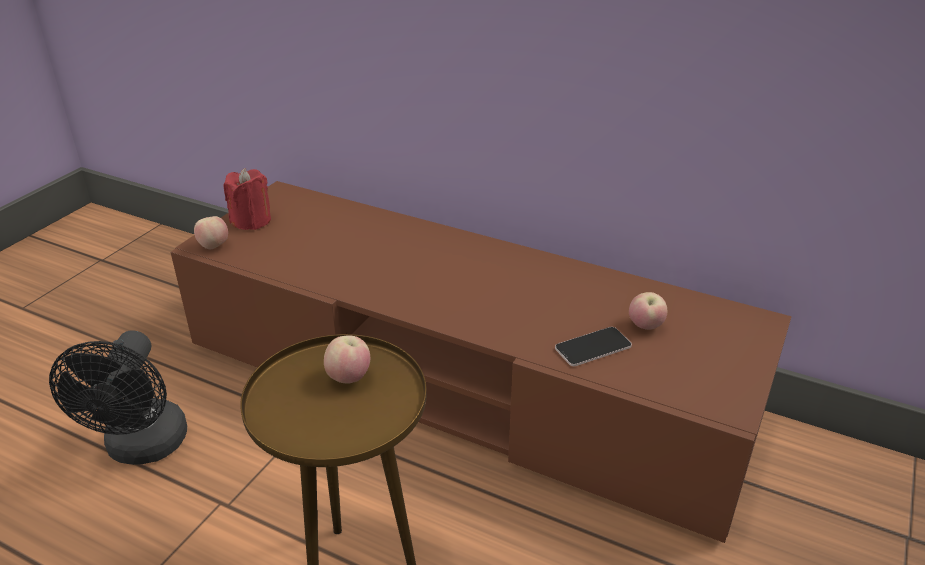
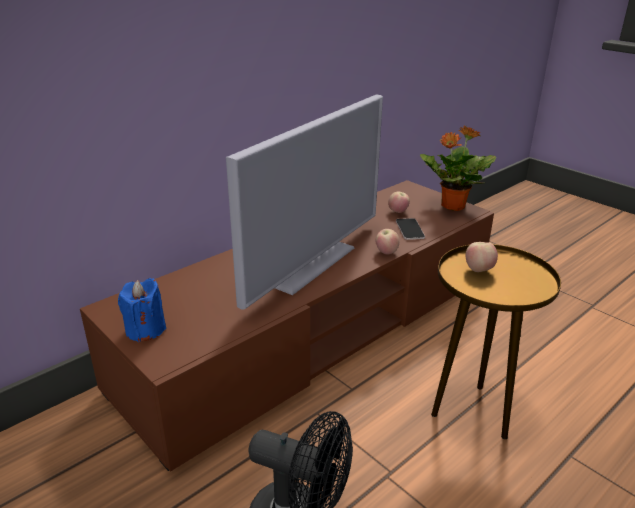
camera: 70 degrees left, 5 degrees down
(214, 246) = (173, 356): apple -> apple (386, 252)
(251, 220) = (145, 330): red candle -> blue candle
(428, 281) = (309, 264): none -> television
(727, 382) = (452, 206): none -> potted plant

